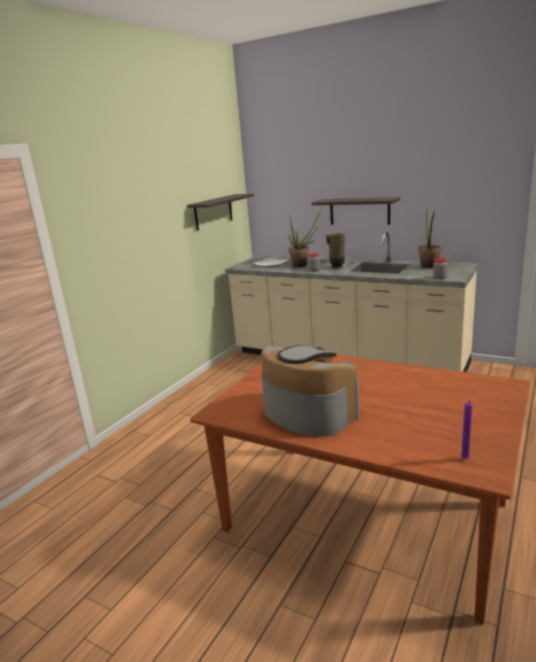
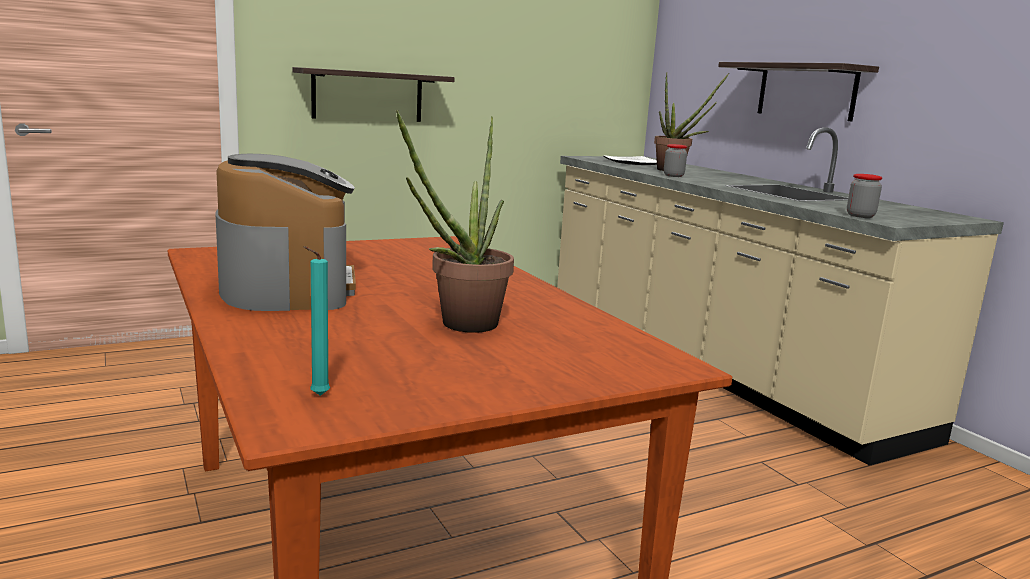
camera: 30 degrees right, 5 degrees down
(213, 212) = (566, 60): shelf -> shelf (367, 96)
(337, 267) = (719, 180): vase -> none
(429, 267) = (881, 207): potted plant -> potted plant (460, 326)
(465, 459) = (317, 396): purple candle -> turquoise candle

